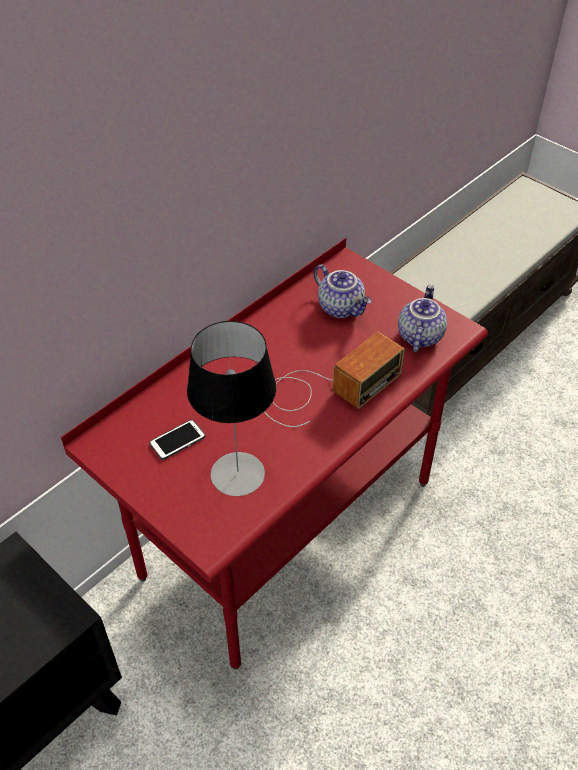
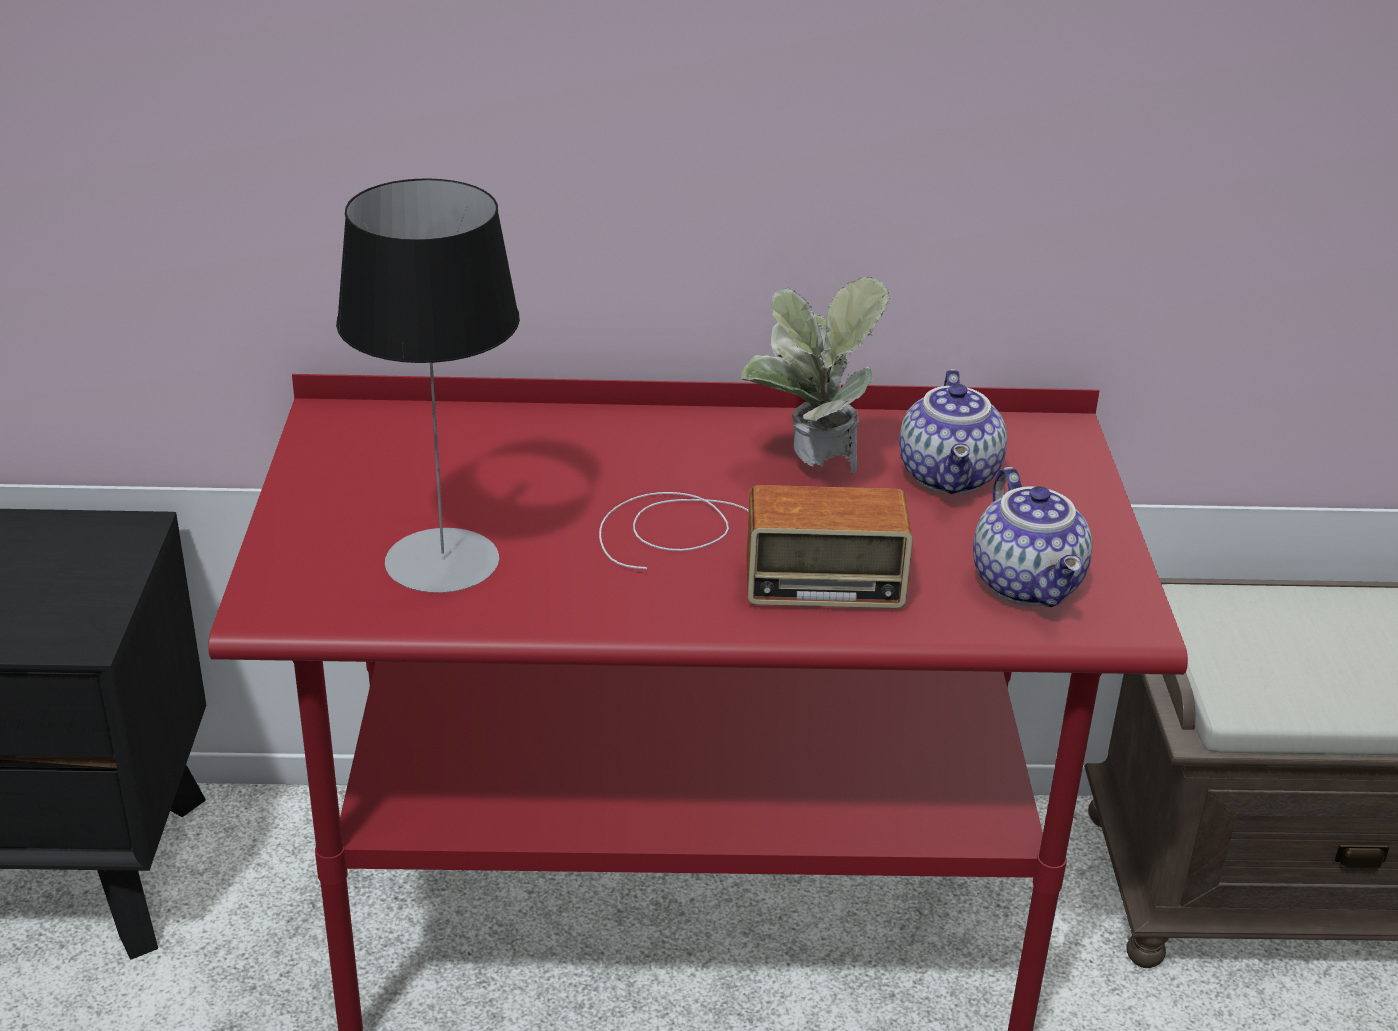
camera: 45 degrees right, 15 degrees down
(177, 440) = (433, 476): phone -> none
(297, 338) = (809, 470): none -> potted plant
(419, 335) = (1029, 585): teapot -> teapot turned 105 degrees clockwise

